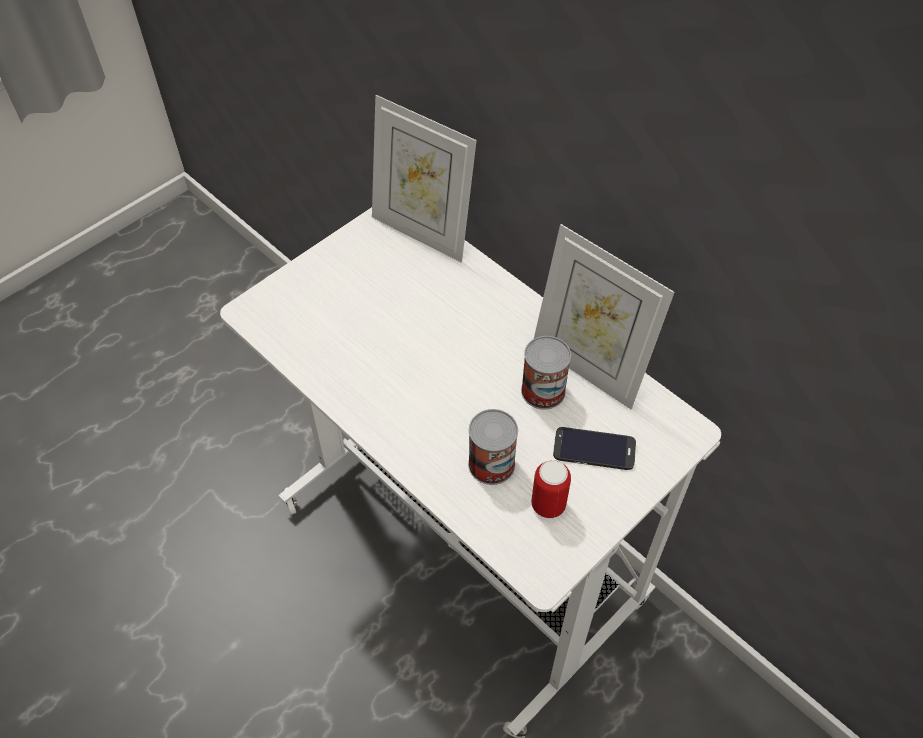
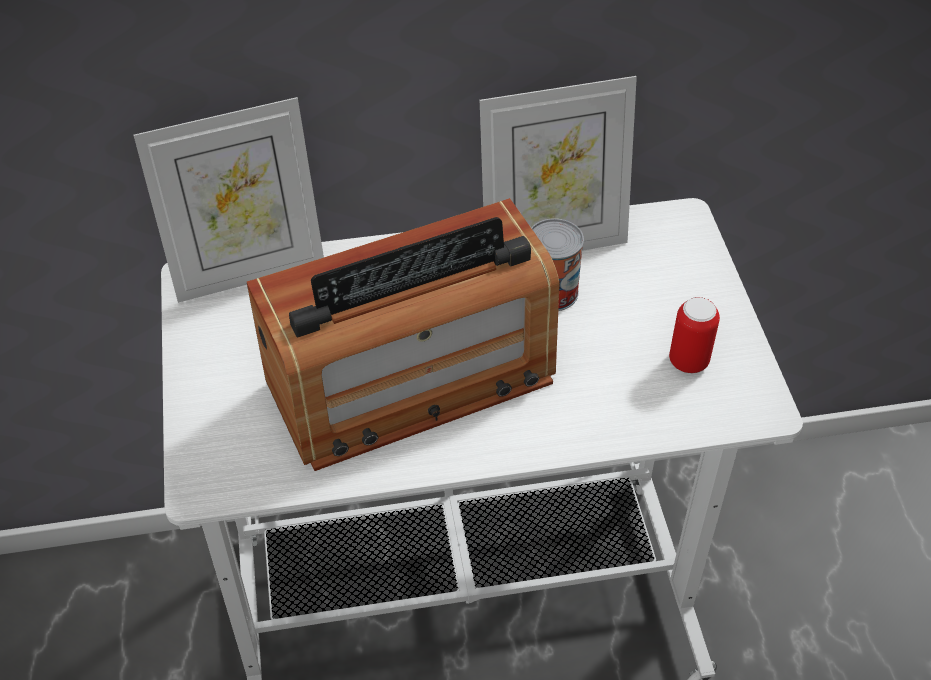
camera: 55 degrees left, 5 degrees down
(403, 360) = (411, 380): none -> radio
(491, 464) = (606, 378): can -> none
(594, 449) = (651, 293): phone -> none

